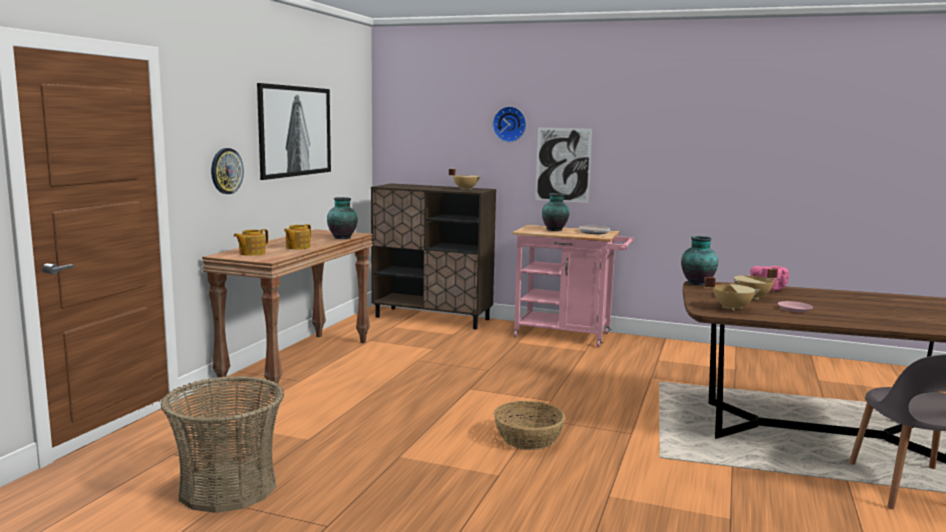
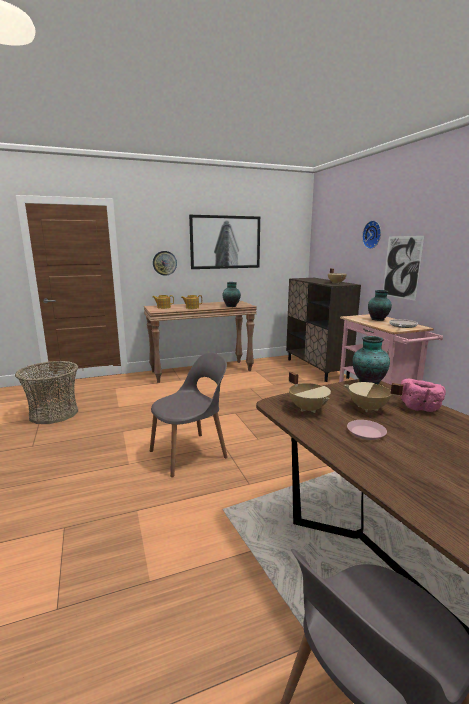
camera: 50 degrees right, 5 degrees up
(528, 438) = (190, 453): basket -> grey chair

